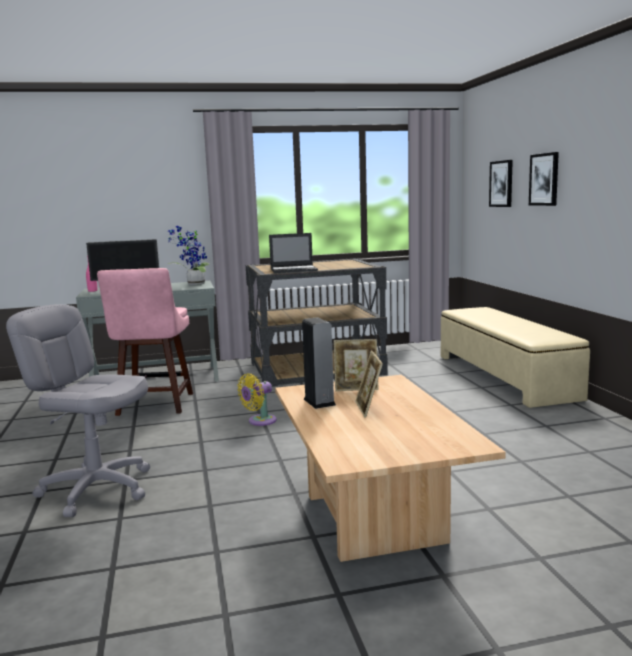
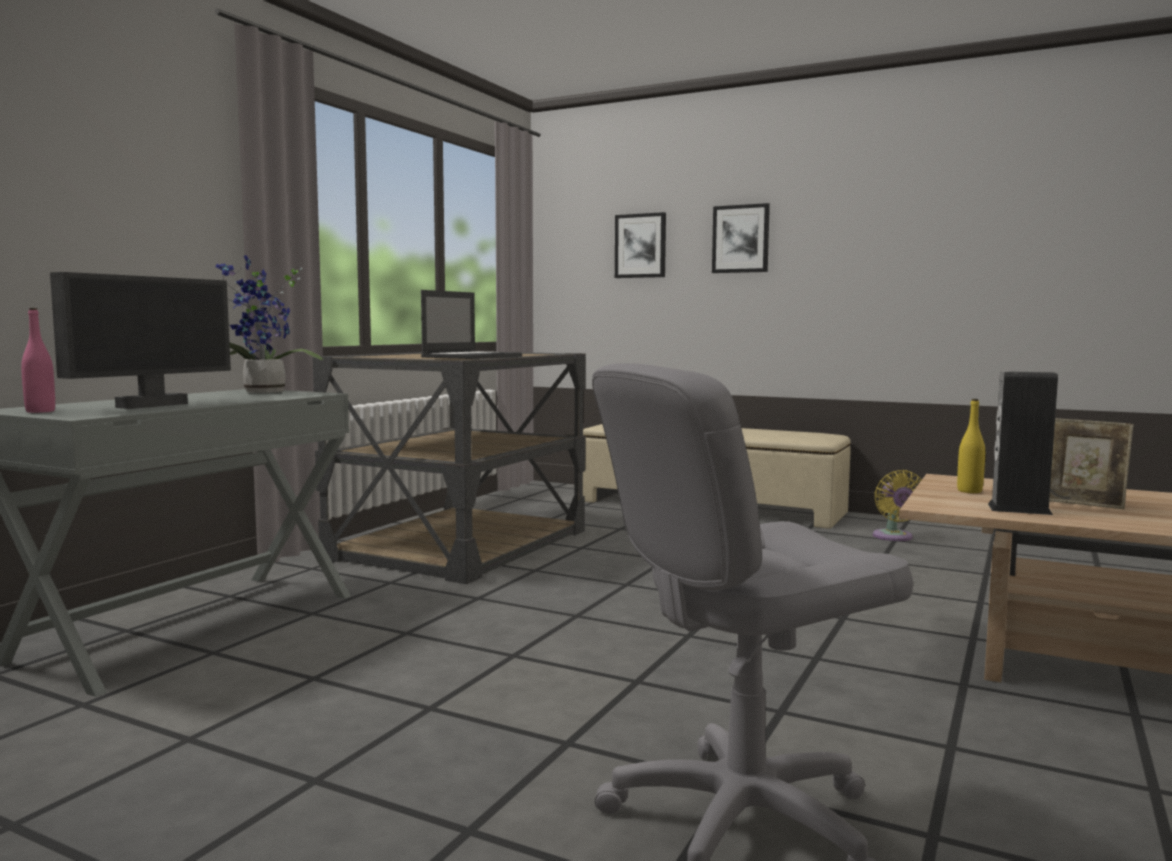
camera: 50 degrees left, 5 degrees down
(154, 405) = (351, 663): pink stool -> none
(259, 421) = (621, 626): yellow fan -> yellow fan (894, 537)
(356, 388) = (969, 491): picture frame -> yellow bottle

